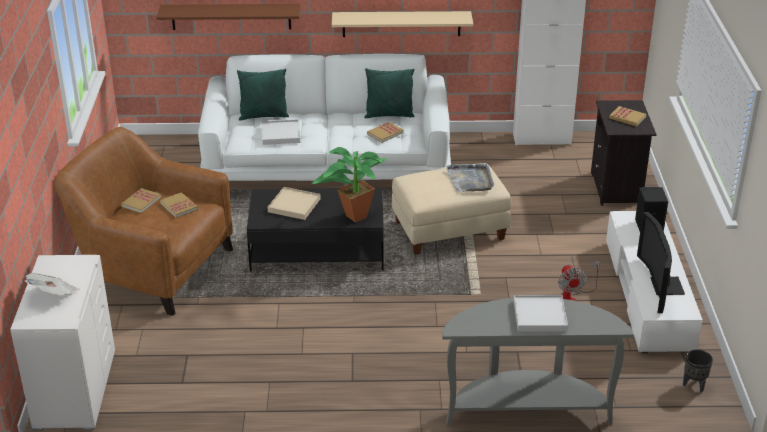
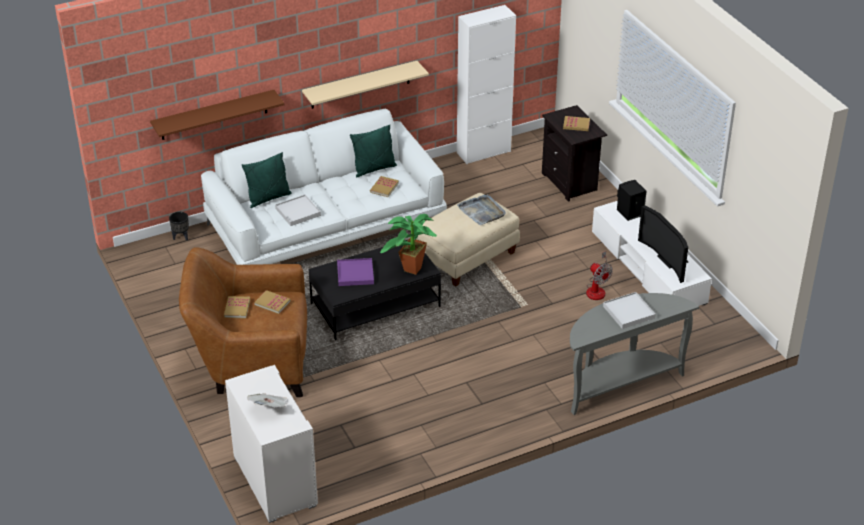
camera: 25 degrees left, 5 degrees up
(294, 205) = (355, 274): beige tray -> purple tray
(694, 384) = (720, 328): black planter -> black planter (181, 237)

